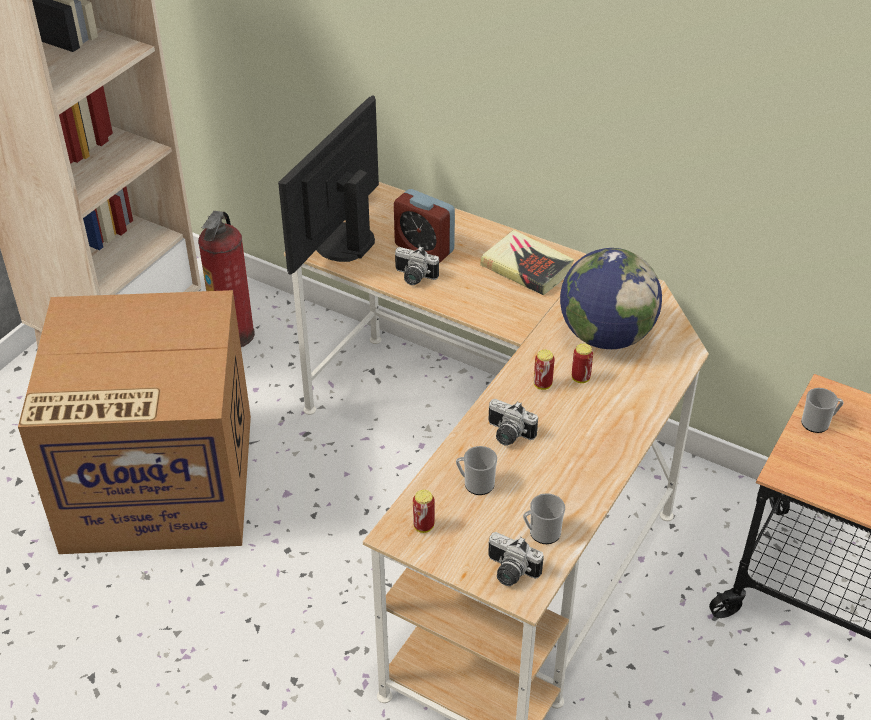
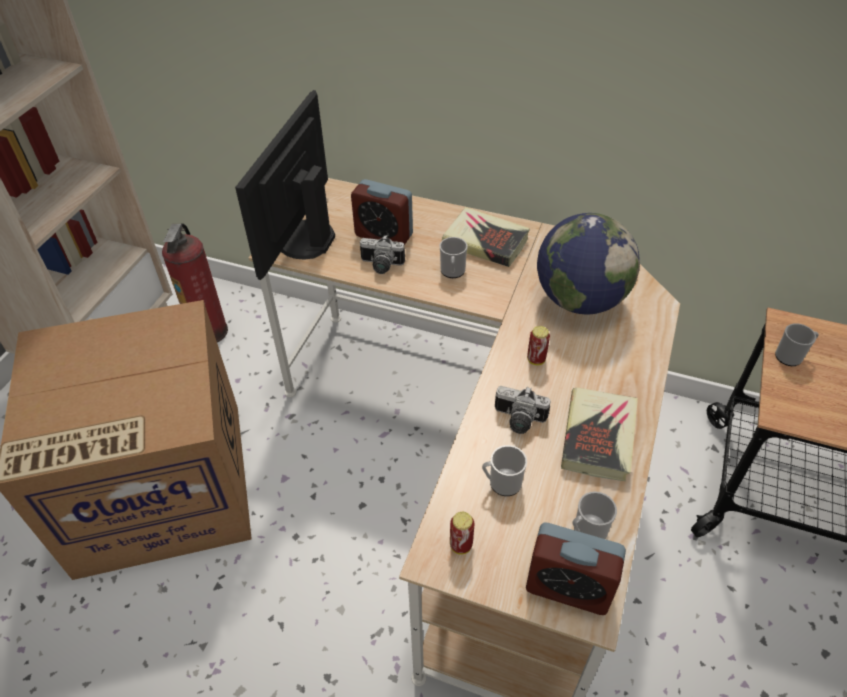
camera: 10 degrees left, 5 degrees up
(484, 293) = (452, 272): none -> mug
(509, 572) = (568, 587): camera -> alarm clock
(579, 459) = (598, 437): none -> book
(580, 378) = (570, 347): can -> none

